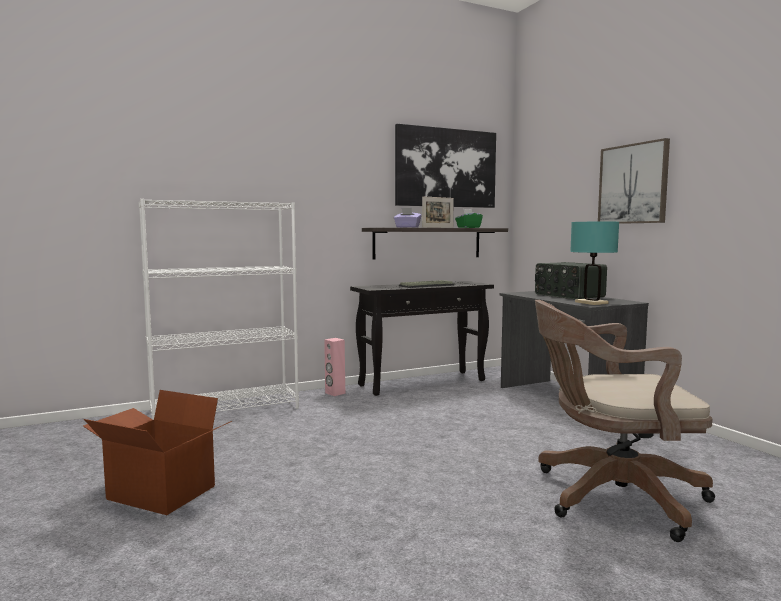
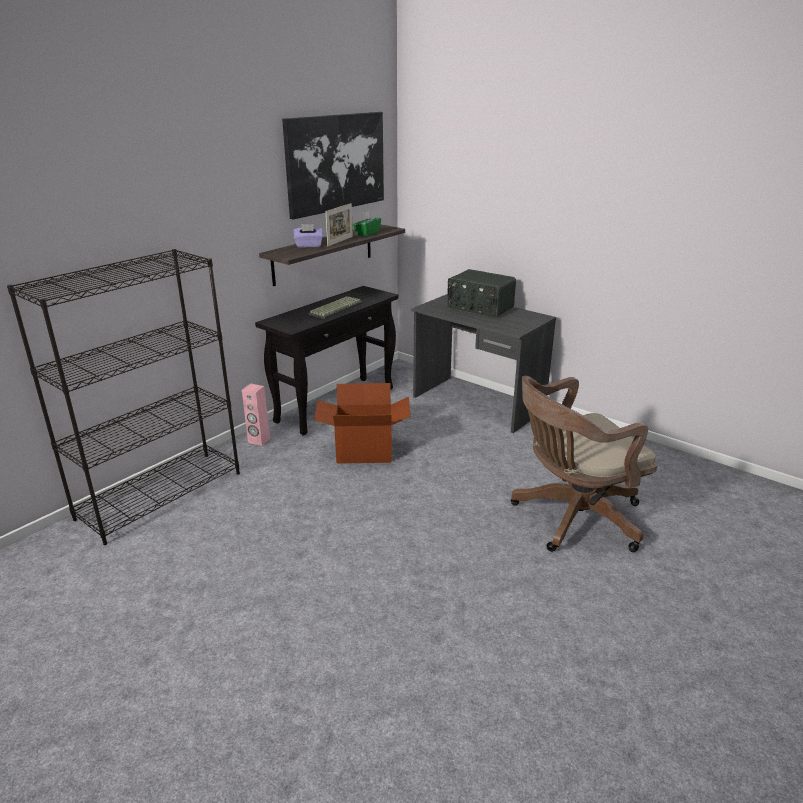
camera: 25 degrees left, 20 degrees up
(160, 493) = (207, 630): cardboard box -> cardboard box (364, 452)
(226, 410) = (161, 495): white bookcase -> black bookcase
(591, 303) = (513, 325): turquoise table lamp -> none
(633, 184) = (544, 200): picture -> none

